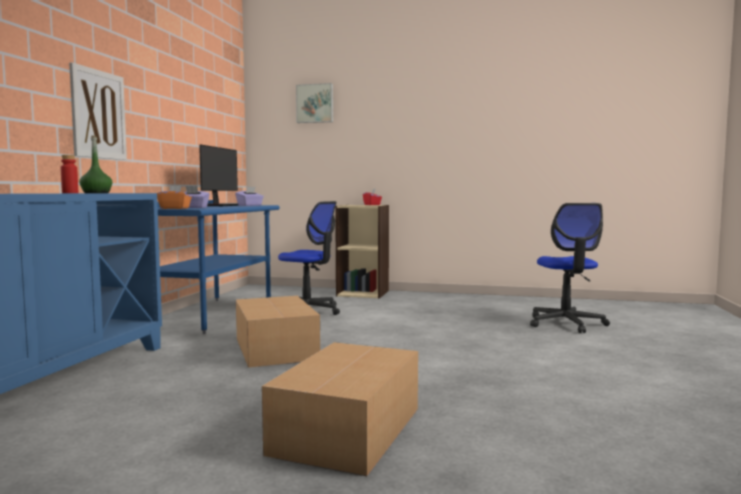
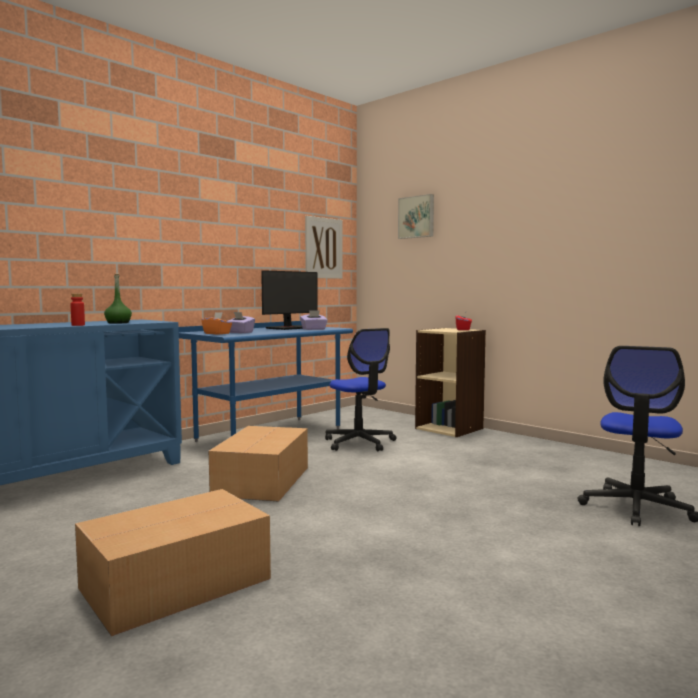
camera: 30 degrees right, 0 degrees up
(98, 114) = (161, 249): picture -> picture (323, 248)

